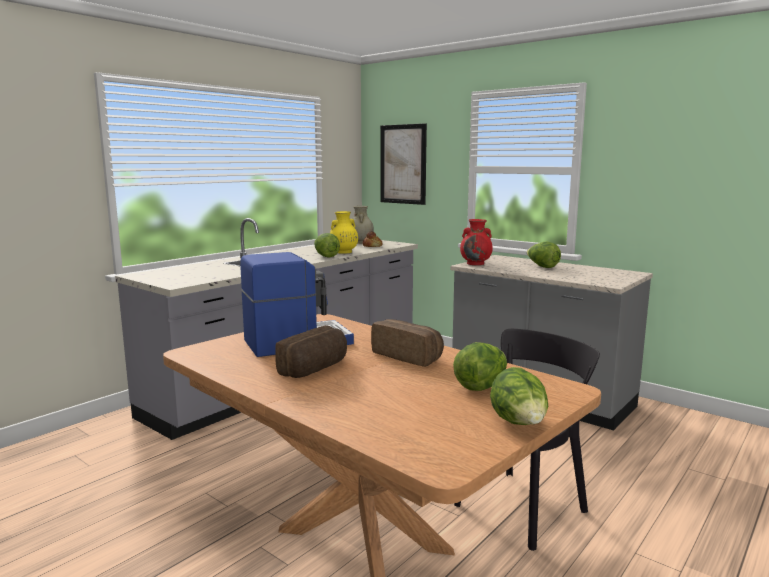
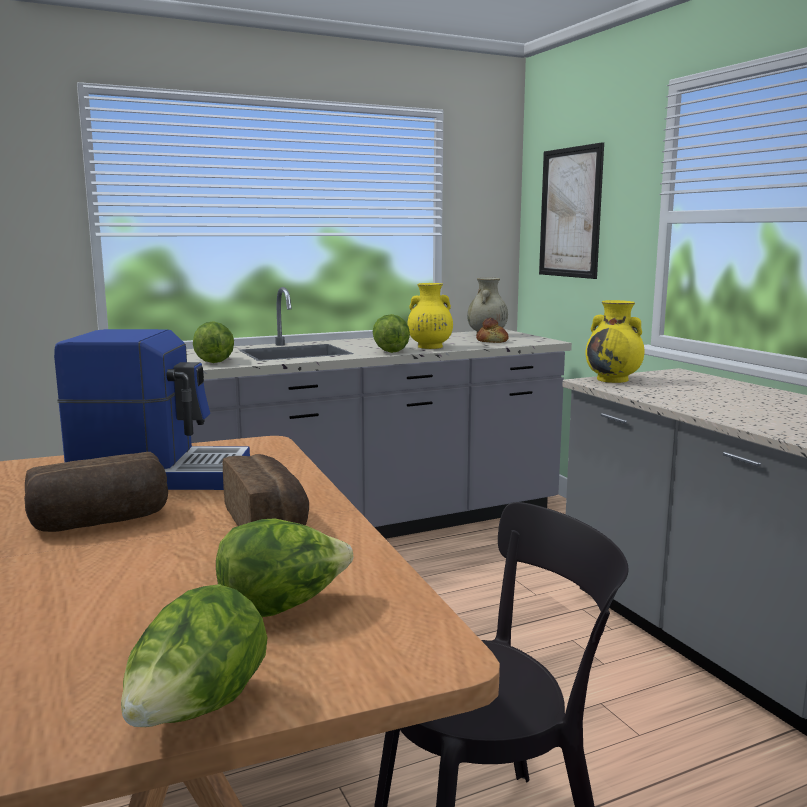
camera: 25 degrees right, 0 degrees up
(476, 263) = (613, 380): red vase -> yellow vase
(542, 267) = (730, 395): lettuce -> lettuce (214, 361)

